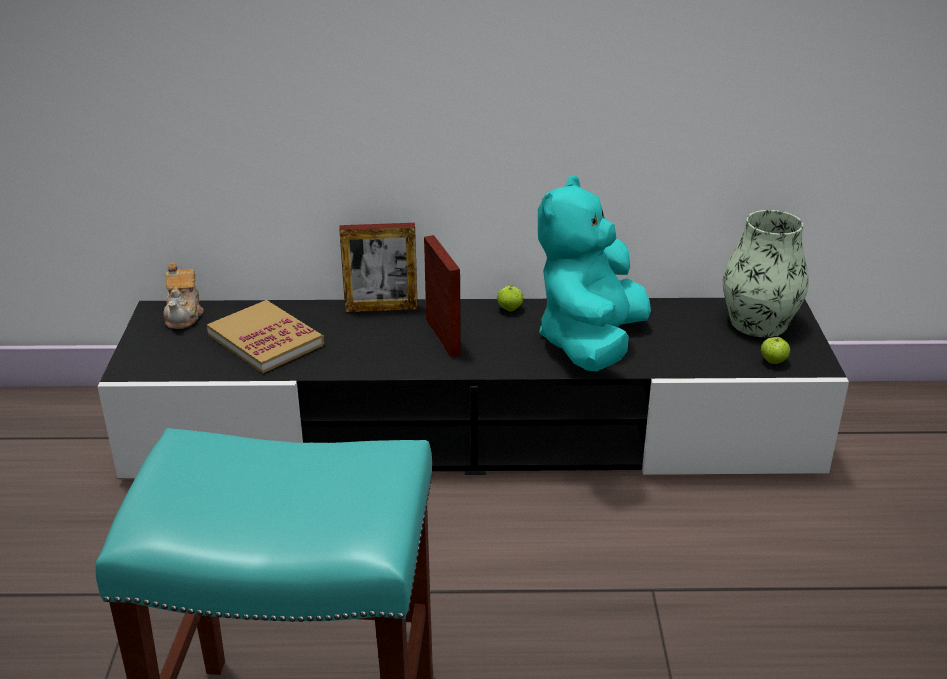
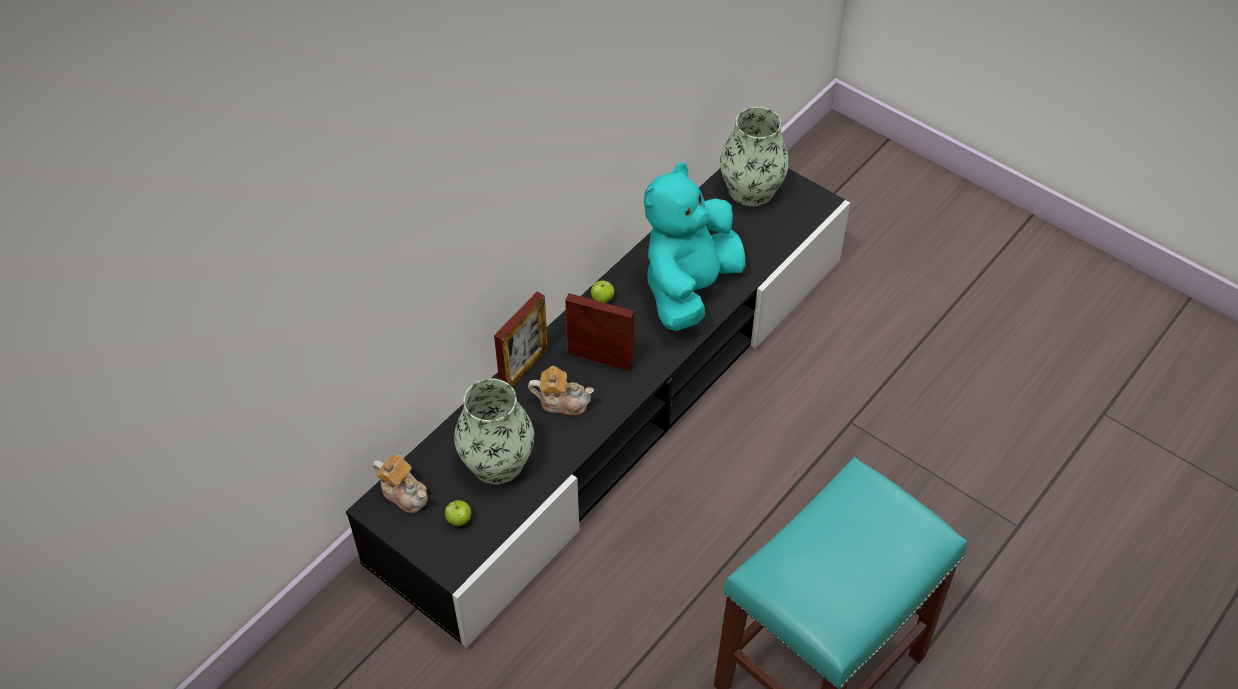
camera: 50 degrees left, 20 degrees up
(265, 340) = (497, 462): book -> vase
(370, 340) = (562, 401): none -> teapot
(590, 343) = (689, 288): turquoise plush toy -> turquoise plush toy turned 60 degrees clockwise
(773, 362) = (798, 218): apple -> apple (459, 520)

